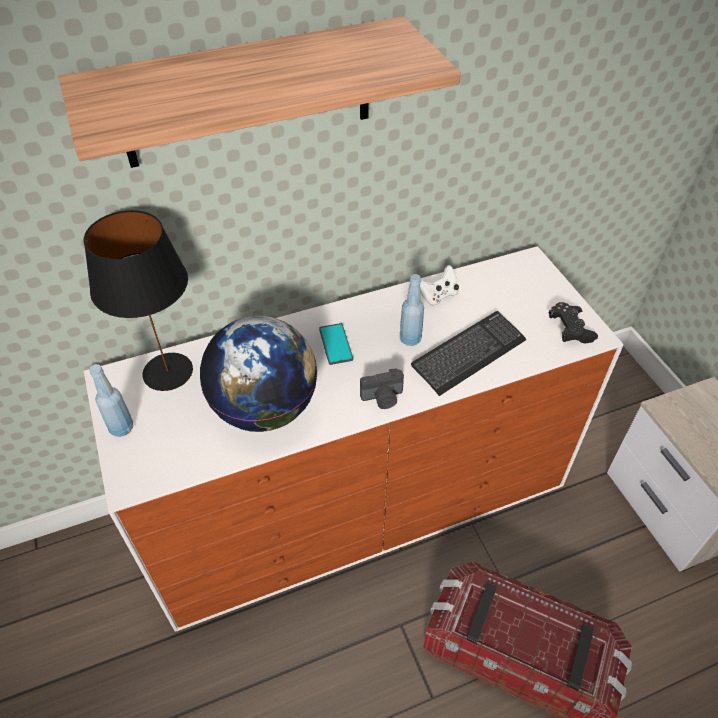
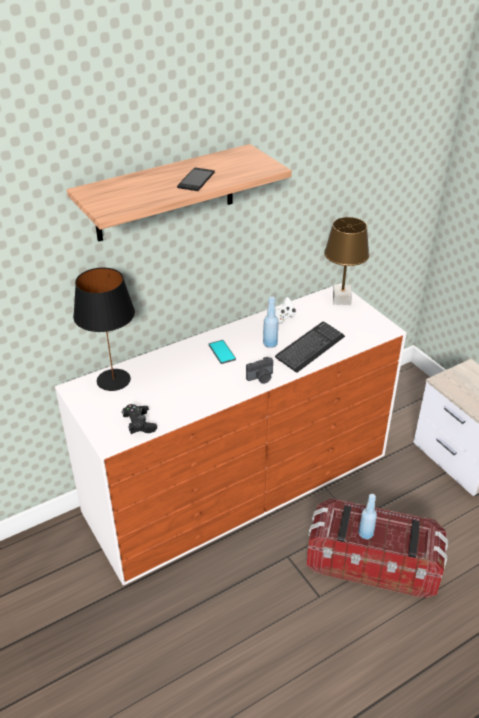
camera: 10 degrees left, 10 degrees down
(121, 428) = (93, 414): blue bottle -> blue bottle (365, 534)
(265, 408) = (186, 392): globe -> none
(284, 77) = (196, 180): none -> phone
(533, 274) = (341, 299): none -> brown table lamp
(570, 329) = (371, 328): black game controller -> black game controller (139, 424)

